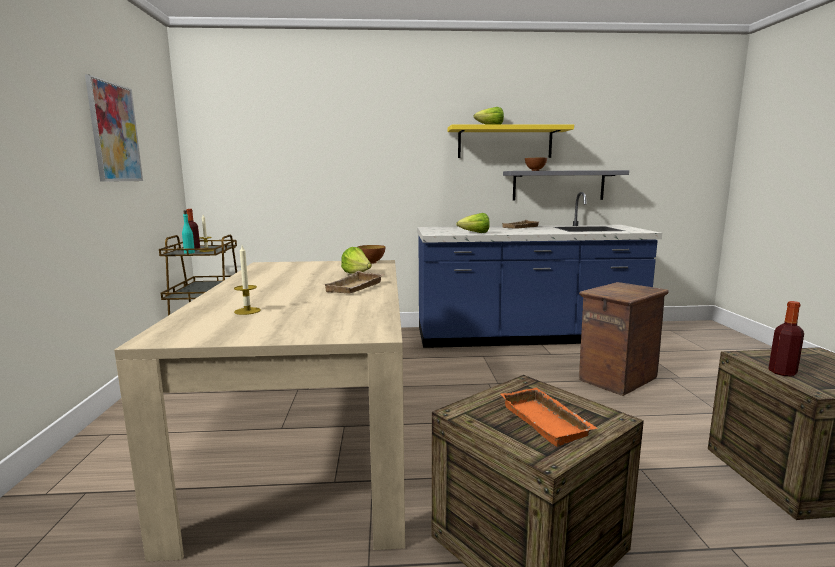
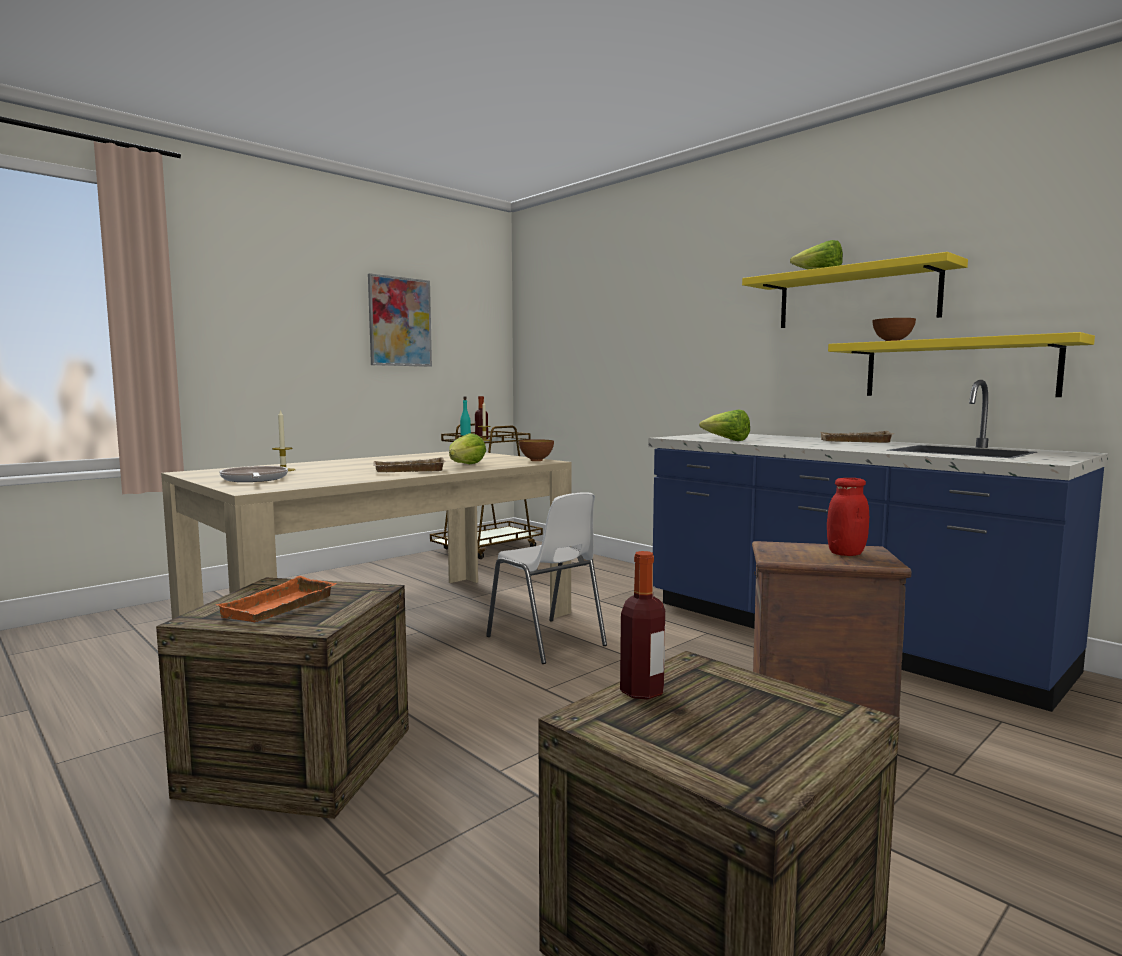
camera: 50 degrees right, 5 degrees down
(300, 326) = (254, 480): none -> frying pan
(433, 394) = (547, 641): none -> white chair
(558, 185) = (957, 368): grey shelf -> yellow shelf
(630, 288) = (846, 553): none -> red jar

